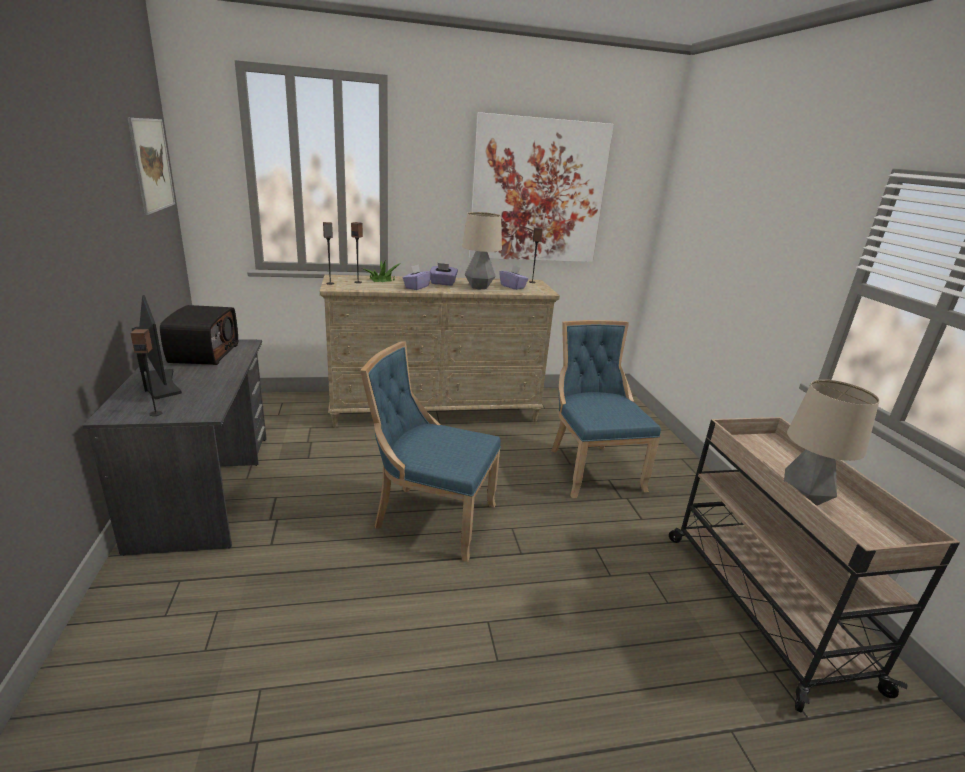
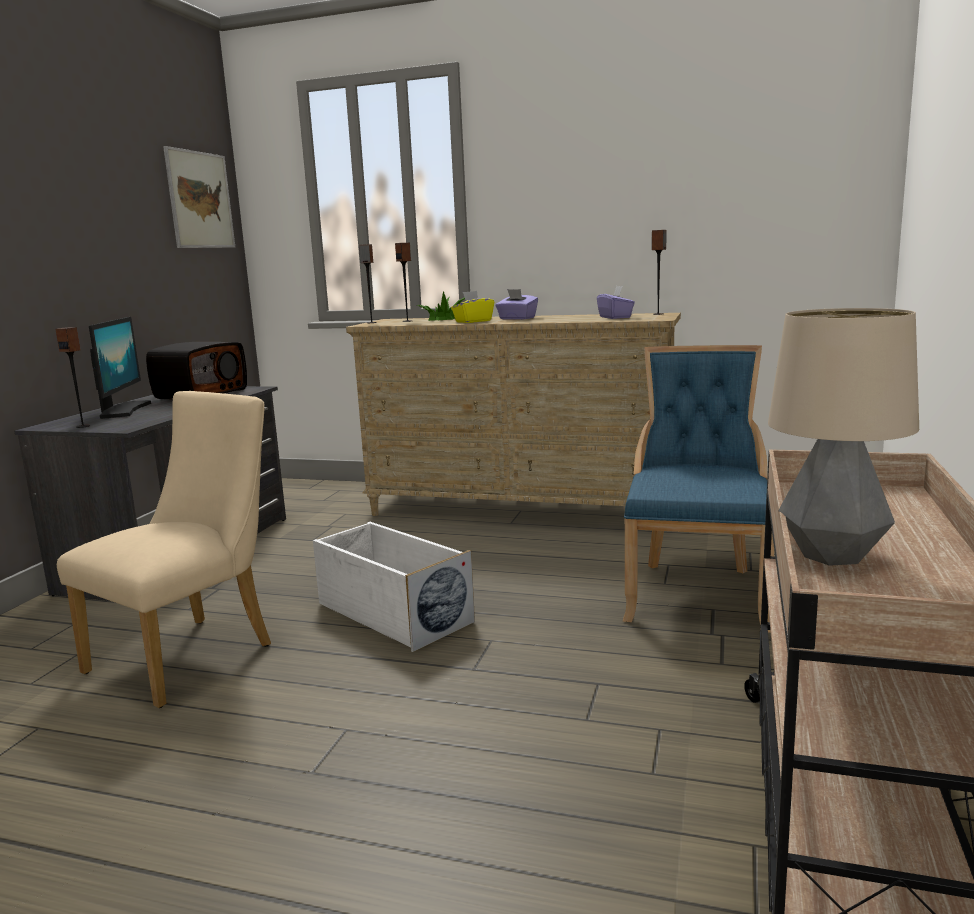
camera: 30 degrees right, 10 degrees down
(319, 586) = (192, 654): none -> beige chair
(416, 287) = (473, 321): purple tissue box -> yellow tissue box
(430, 517) = (392, 613): blue chair -> white storage box
(479, 287) = (562, 319): table lamp -> none
(538, 192) = (675, 184): picture -> none

